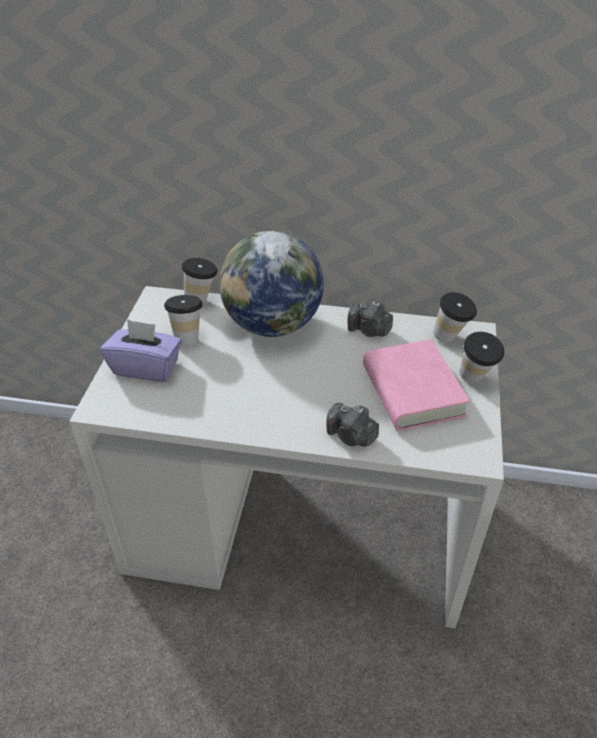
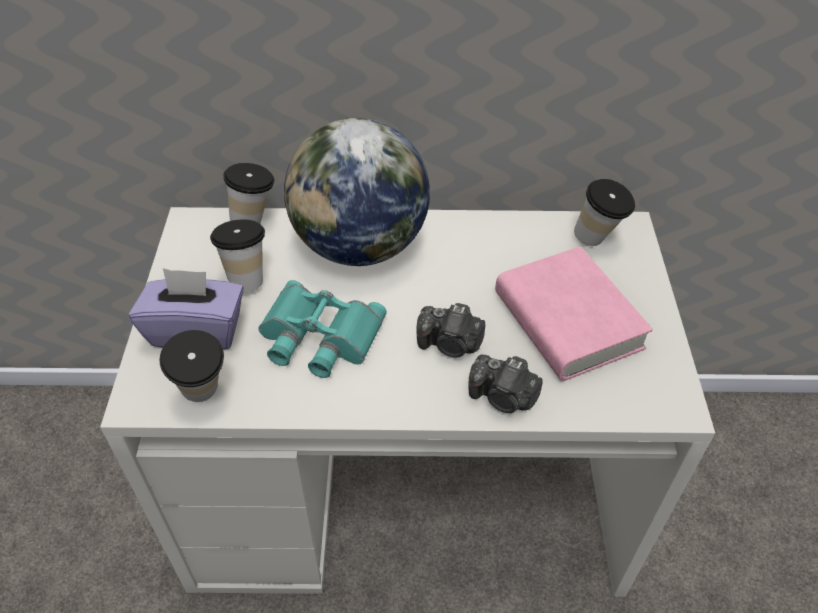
camera: 10 degrees left, 5 degrees up
(228, 382) = (318, 337): none -> turquoise binoculars
(369, 330) = (490, 240): camera -> camera (450, 344)
(475, 380) = (643, 295): cup -> cup (204, 397)

